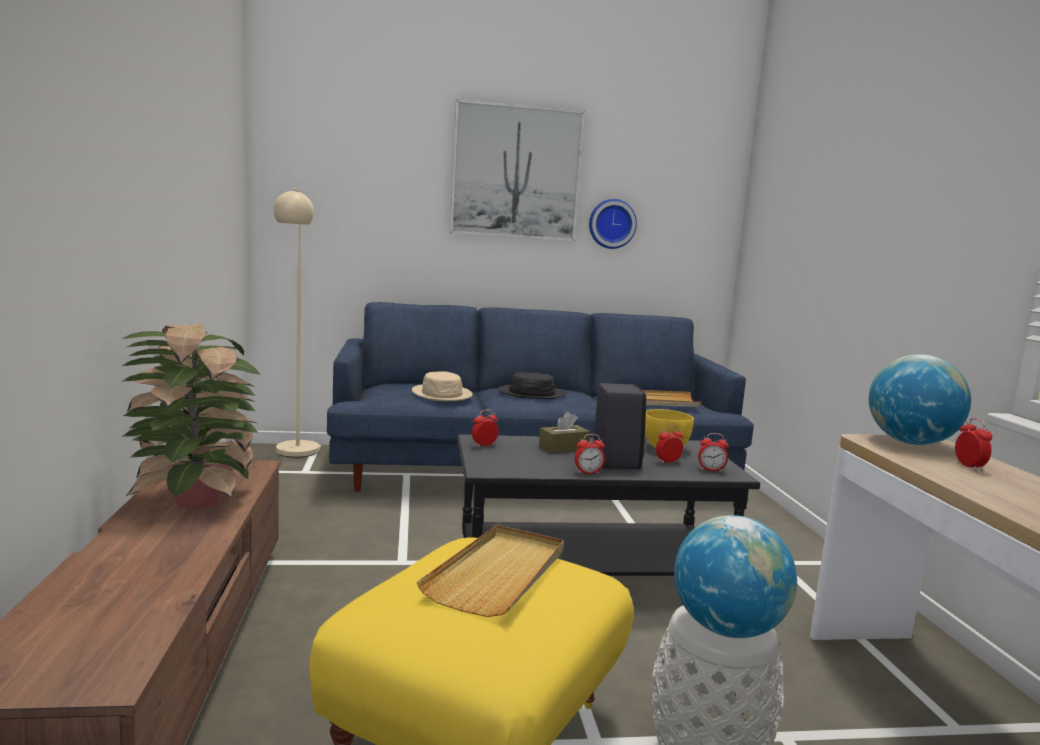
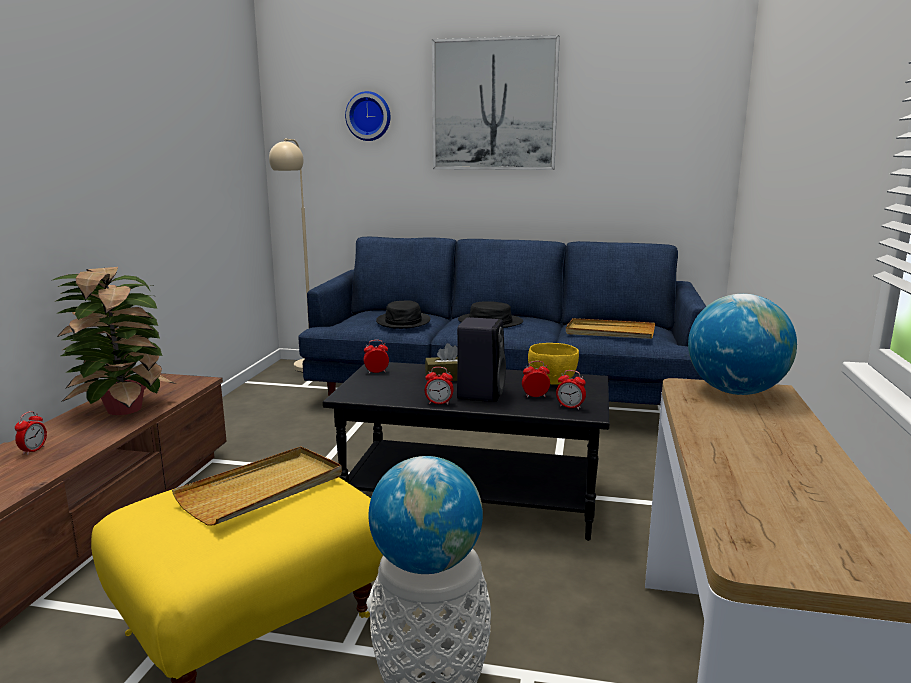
camera: 20 degrees right, 5 degrees up
(442, 394) = (403, 321): beige hat -> black hat
(611, 224) = (593, 149): wall clock -> wall clock (369, 116)
(969, 466) = (758, 423): alarm clock -> alarm clock (33, 450)

